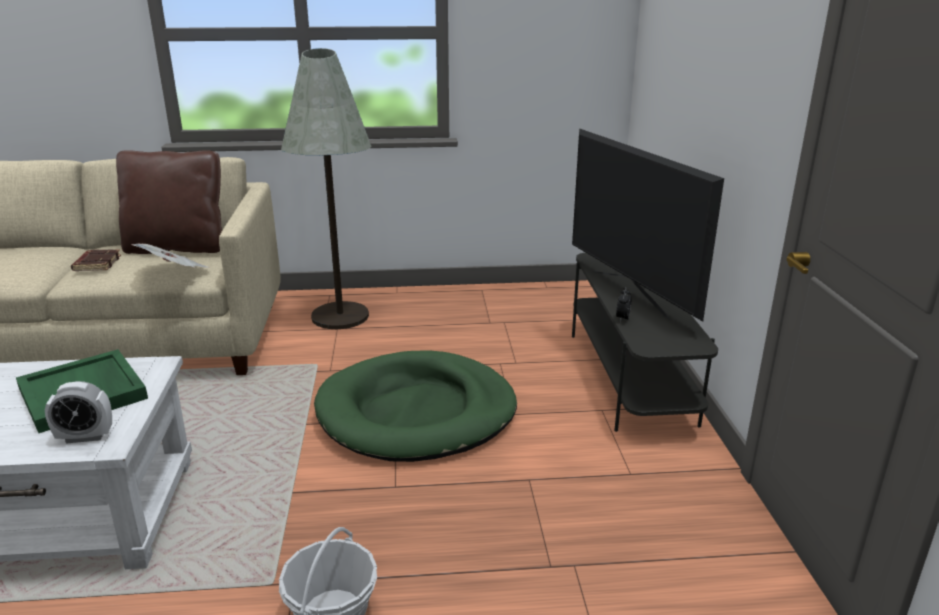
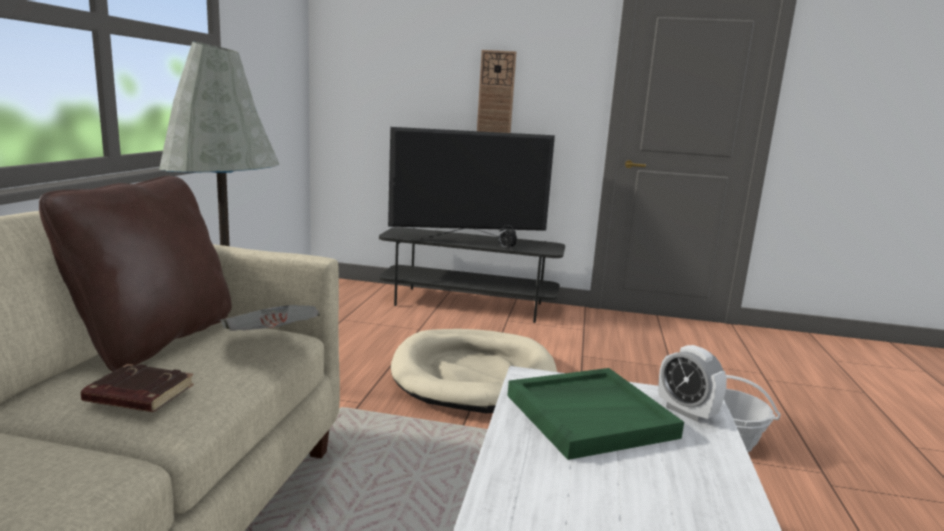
camera: 75 degrees left, 10 degrees down
(85, 437) = (686, 412): alarm clock -> alarm clock turned 135 degrees clockwise
(417, 412) = (473, 375): green dog bed -> beige dog bed
(718, 106) = (496, 99): none -> wall clock

